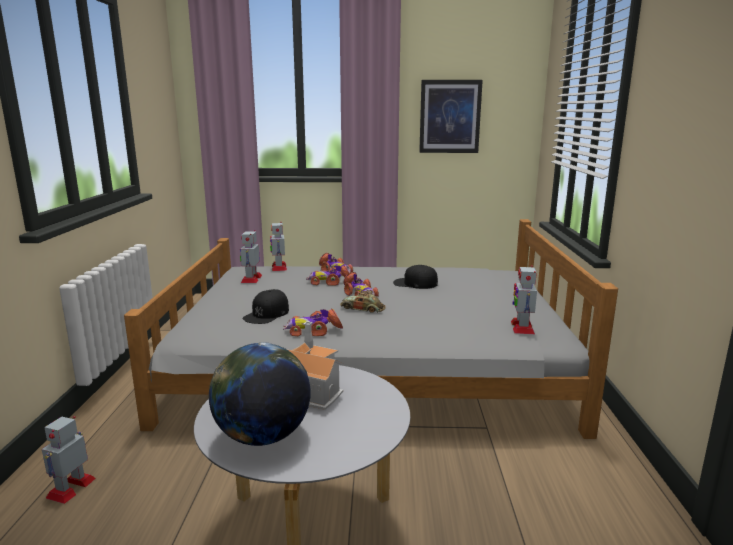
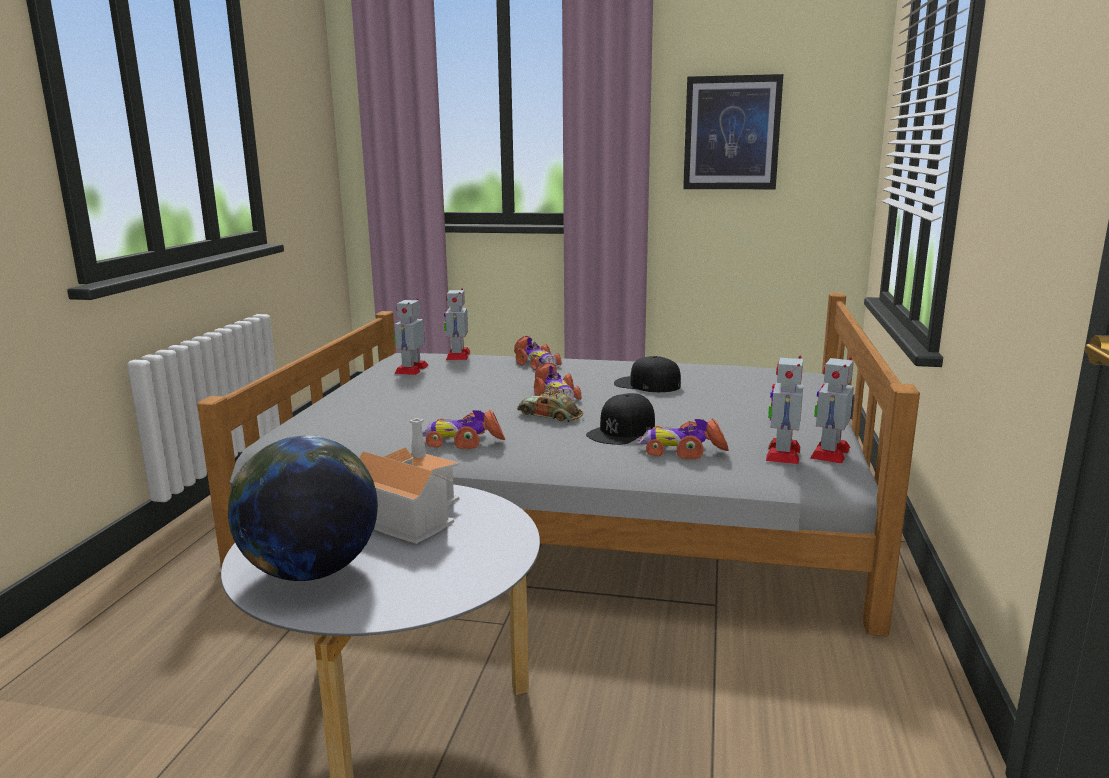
camera: 10 degrees right, 0 degrees up
(71, 487) = (109, 632): toy robot -> toy robot (830, 452)
(267, 314) = (409, 416): black cap -> black cap (622, 431)
(329, 282) = (520, 377): toy car -> toy car (682, 450)

